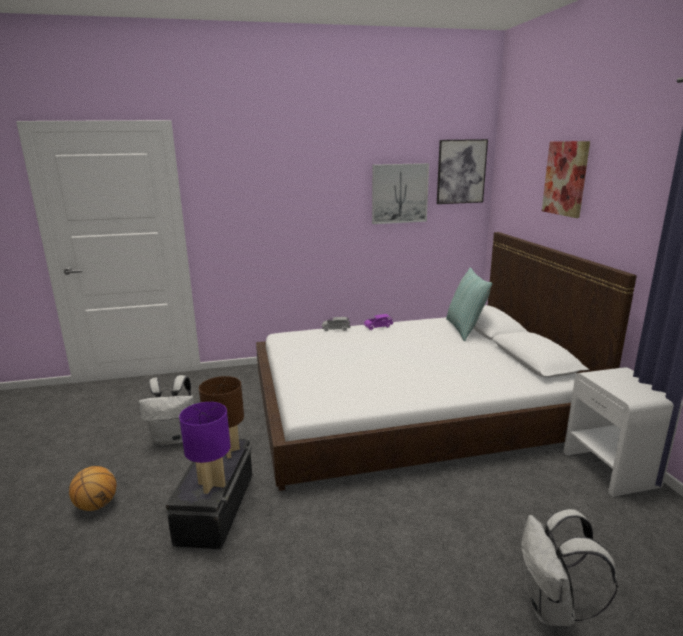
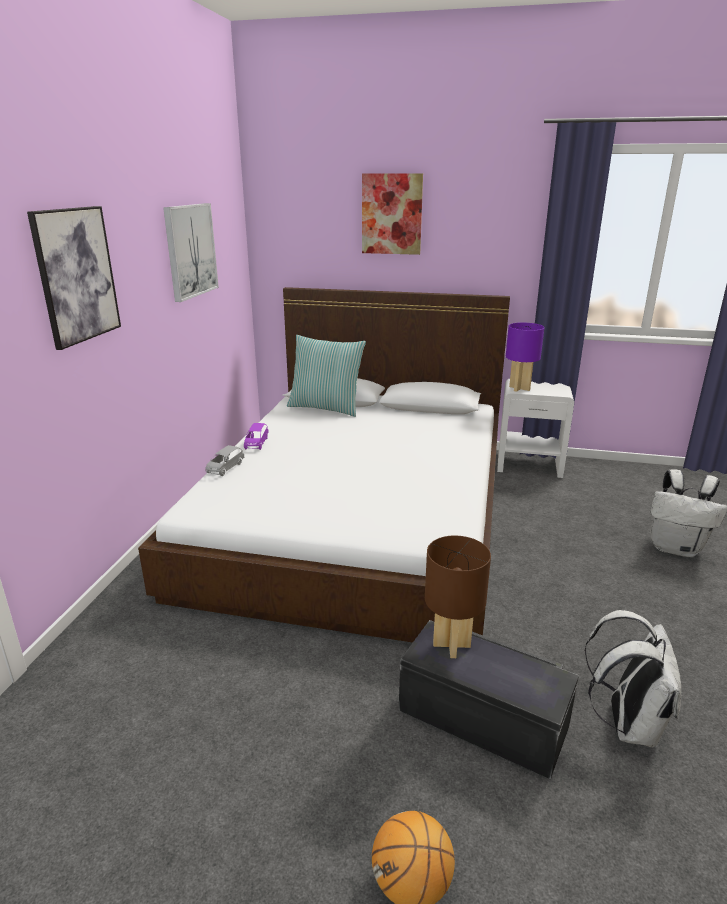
camera: 65 degrees left, 5 degrees up
(174, 438) = (262, 743): white backpack -> white backpack (627, 723)
(211, 484) = (528, 672): purple table lamp -> purple table lamp (519, 388)
(461, 171) = (228, 214): picture -> picture (76, 275)

